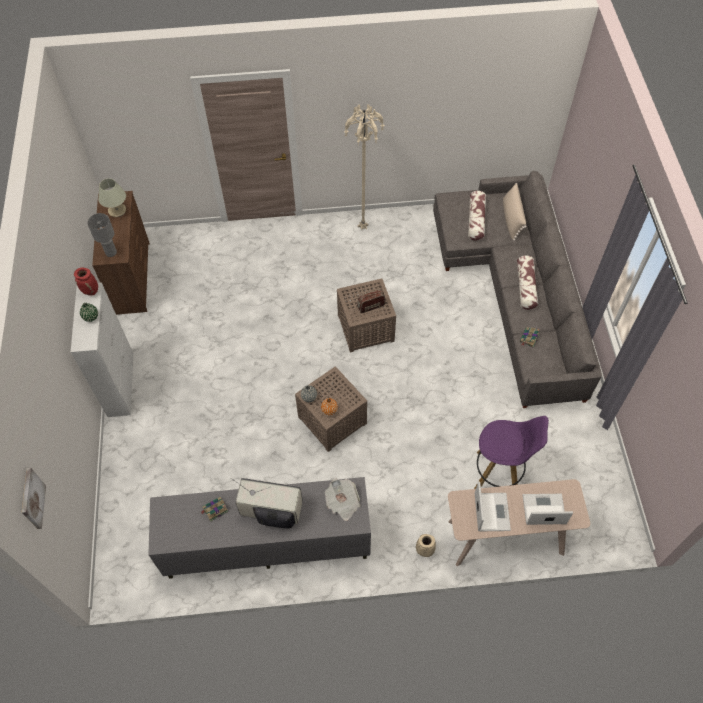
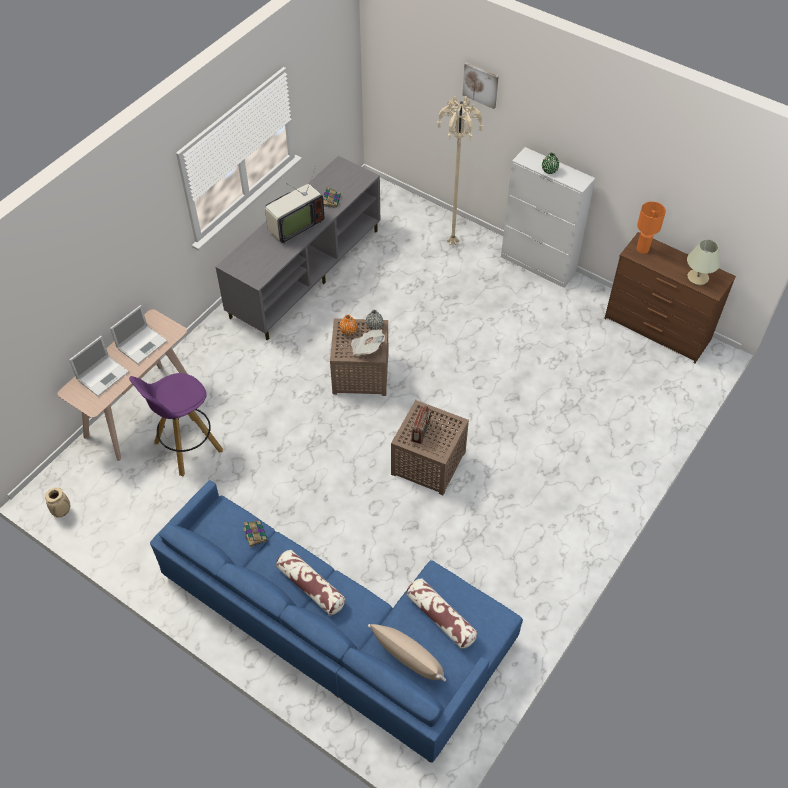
camera: 130 degrees right, 5 degrees down
(32, 498) = (390, 46): picture -> picture (481, 85)
(91, 291) = (578, 182): red vase -> none
(111, 253) = (642, 249): grey table lamp -> orange table lamp
(343, 503) = (254, 266): newspaper -> newspaper (367, 348)
(364, 227) = (560, 556): beige floor lamp -> beige floor lamp (452, 244)
(424, 551) = (193, 354): beige vase -> beige vase (62, 511)
(491, 511) = (142, 344): laptop -> laptop turned 90 degrees counterclockwise
(514, 290) = (341, 631): grey sofa -> blue sofa

